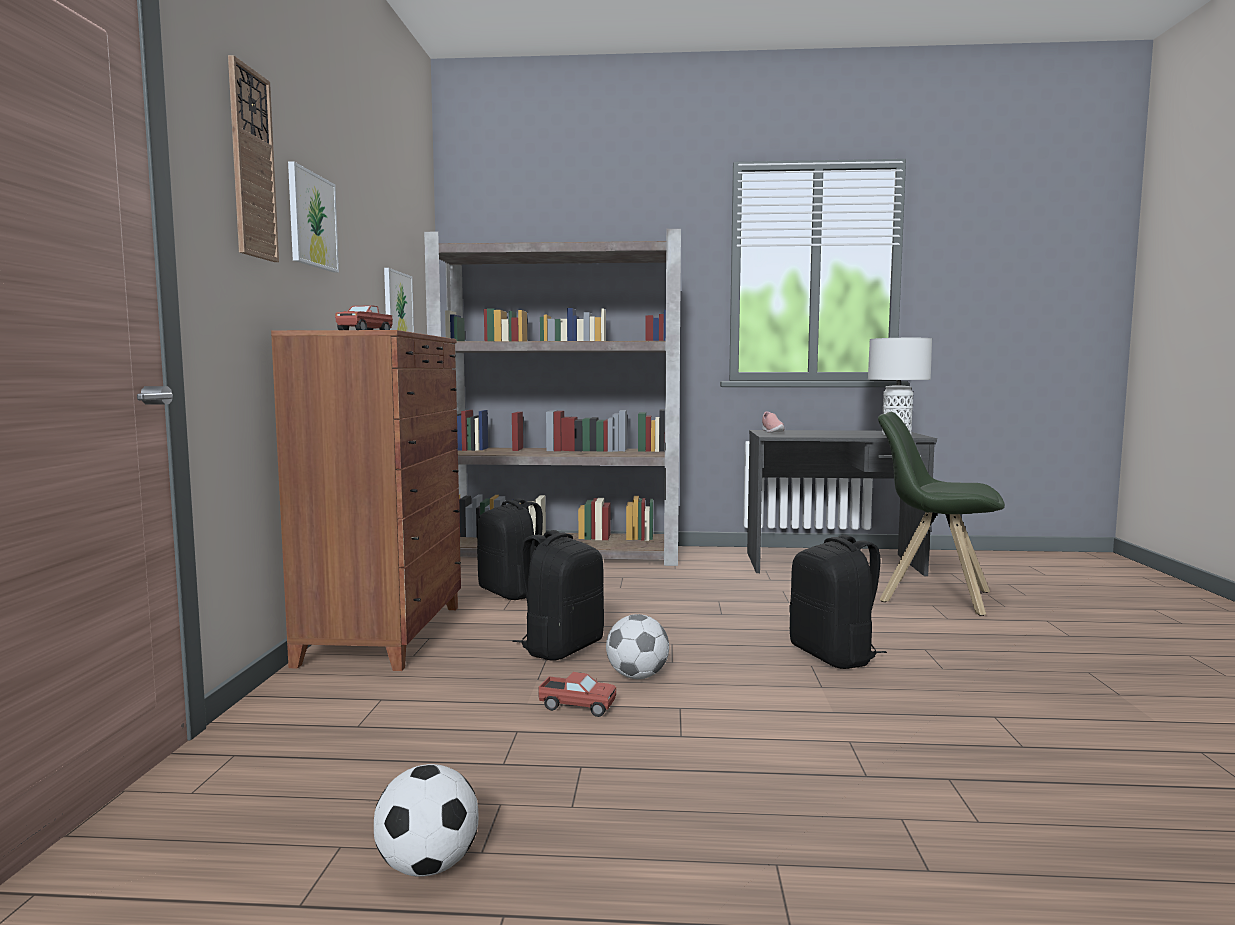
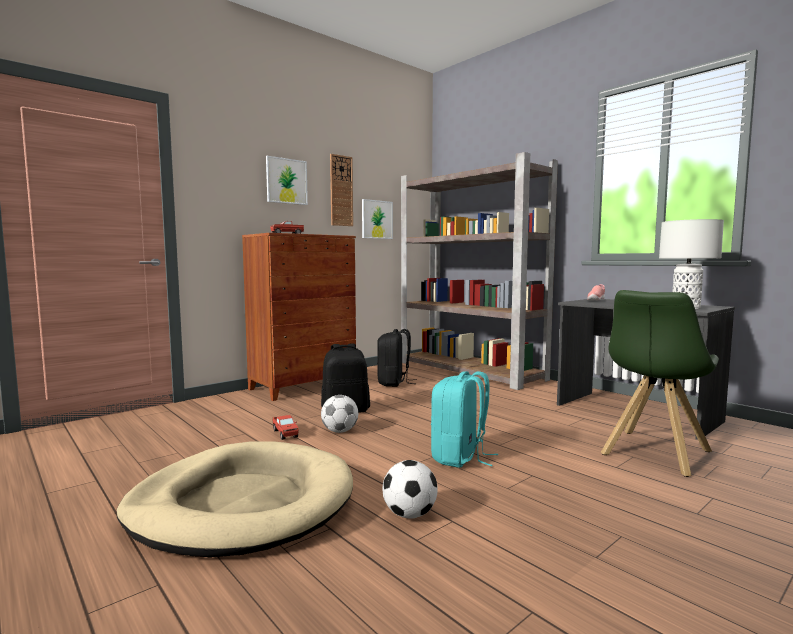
camera: 45 degrees right, 0 degrees up
(252, 164) = (234, 161): wall clock -> wall clock (341, 191)
(427, 866) = (120, 459): football -> football (409, 514)
(807, 809) = (242, 504): none -> beige dog bed
(834, 656) = (460, 457): black backpack -> turquoise backpack
(934, 596) = (654, 452): green chair -> green chair turned 120 degrees counterclockwise

